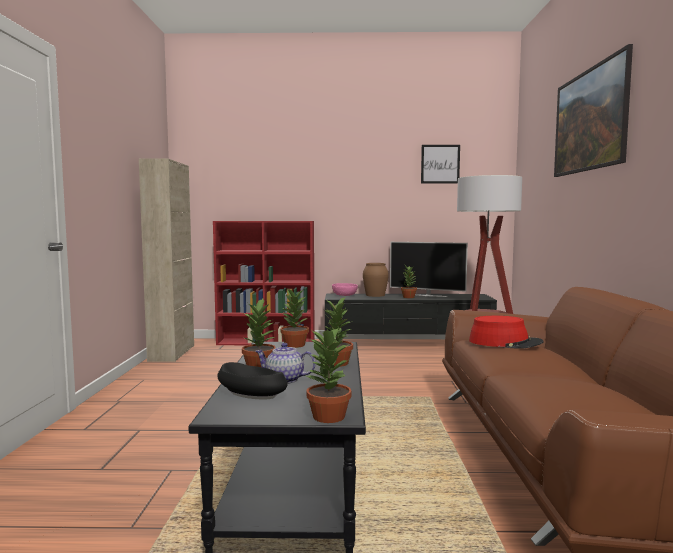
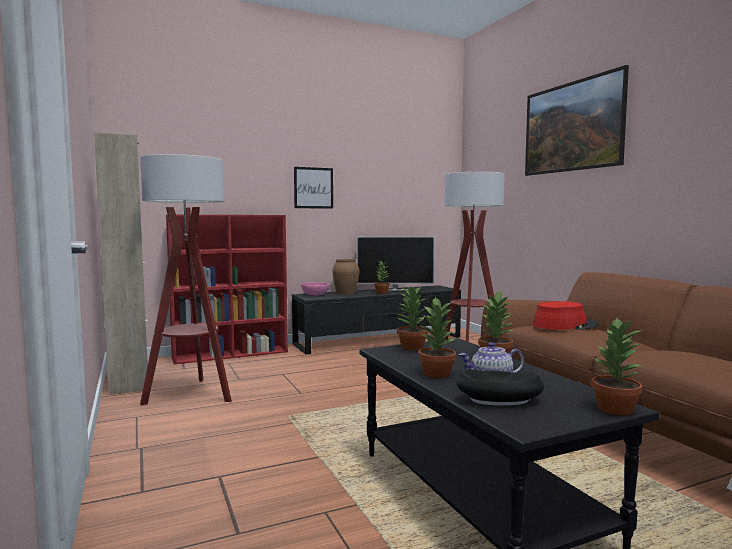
camera: 25 degrees left, 0 degrees up
(198, 369) = (191, 394): none -> floor lamp
(440, 164) = (399, 159): picture -> picture (313, 188)

